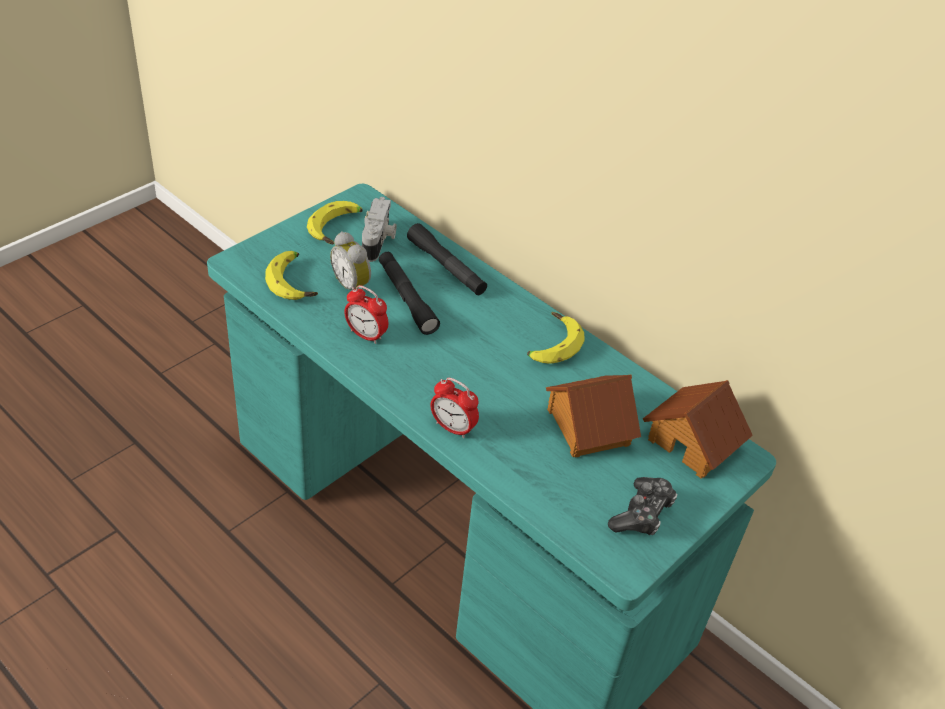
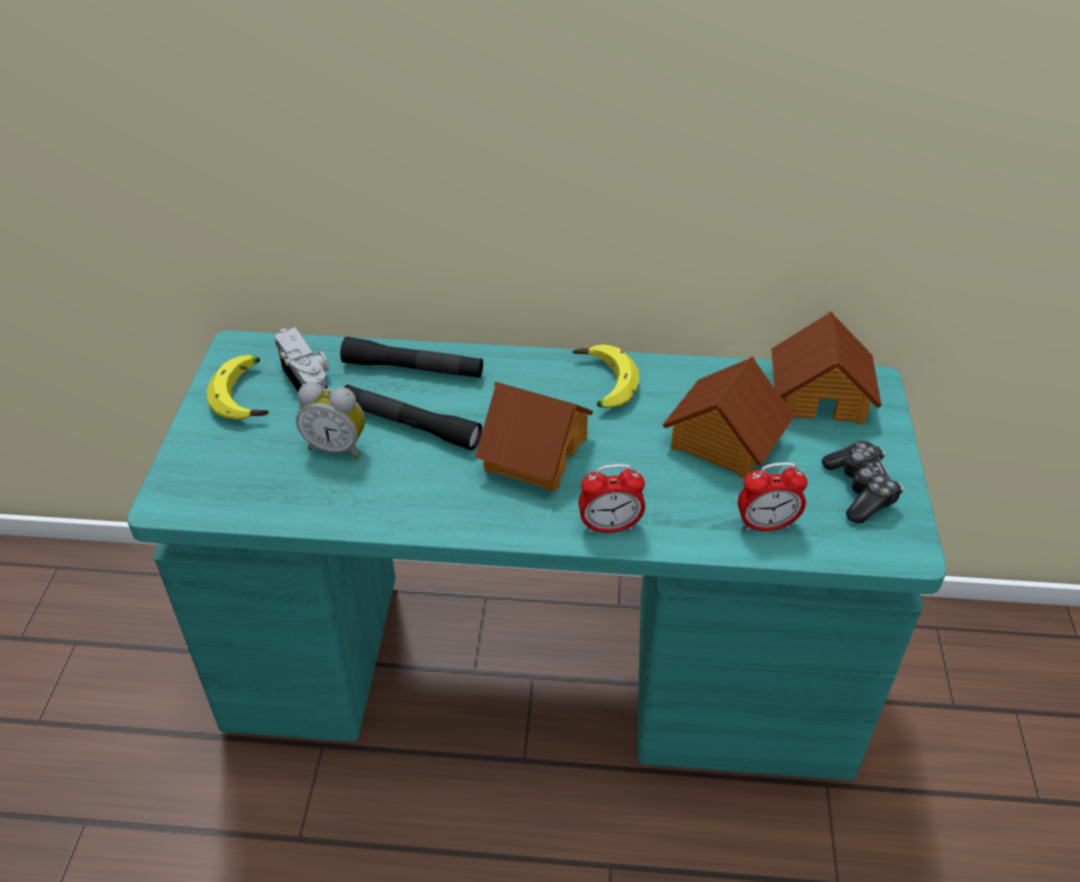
camera: 35 degrees left, 0 degrees up
(295, 282) = (266, 482): banana -> none
(366, 335) = (412, 489): alarm clock -> alarm clock (766, 525)
(459, 358) = (534, 453): none -> toy house

